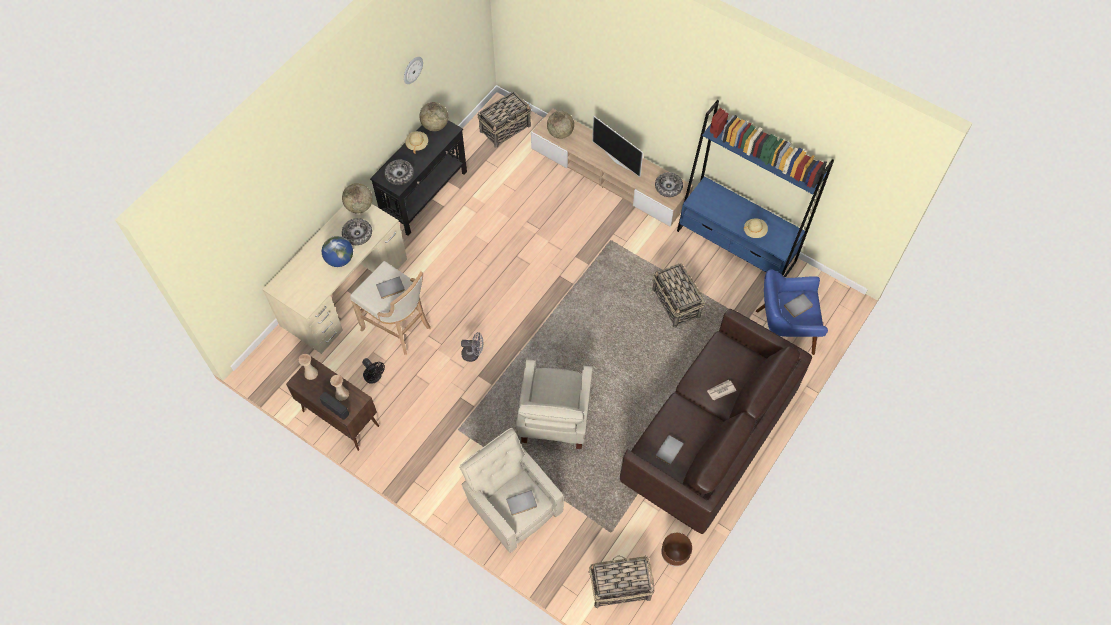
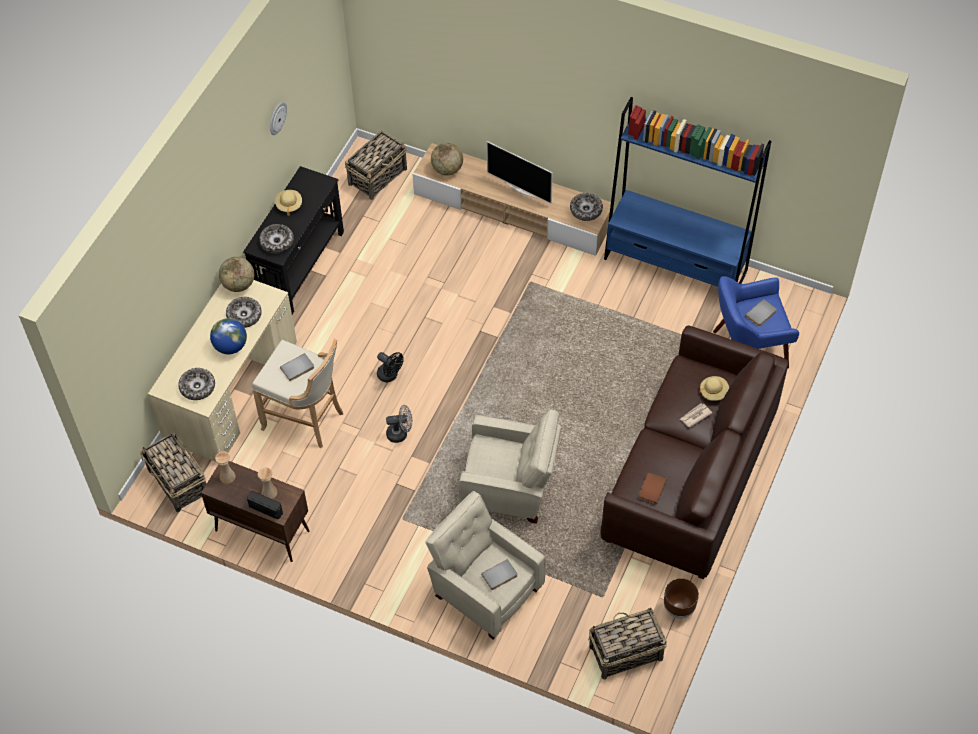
camera: 10 degrees left, 5 degrees down
(304, 290) = (197, 387): none -> bowl
(374, 377) = (290, 479): black fan -> black fan (390, 376)
(435, 125) = (305, 181): globe -> none
(554, 420) = (510, 489): beige armchair -> beige armchair turned 75 degrees counterclockwise
(668, 450) = (651, 488): grey book -> brown book
(676, 304) = (621, 339): basket -> basket (178, 483)
(754, 231) = (695, 240): beige hat -> beige hat (713, 392)

